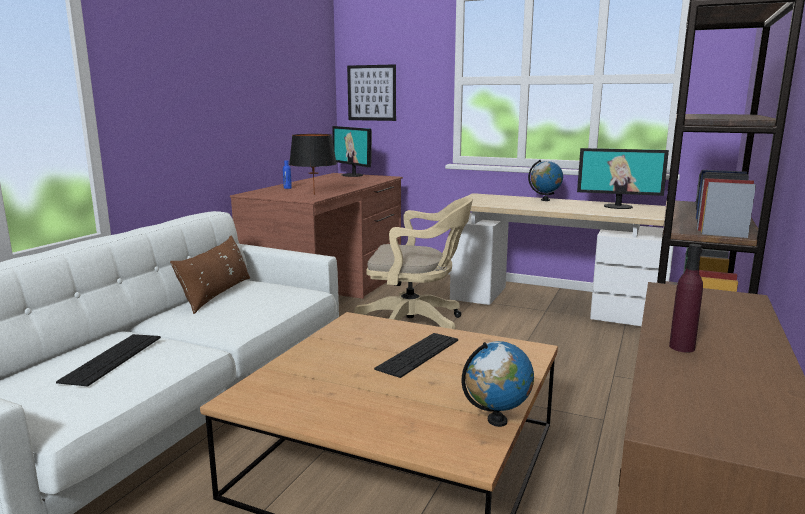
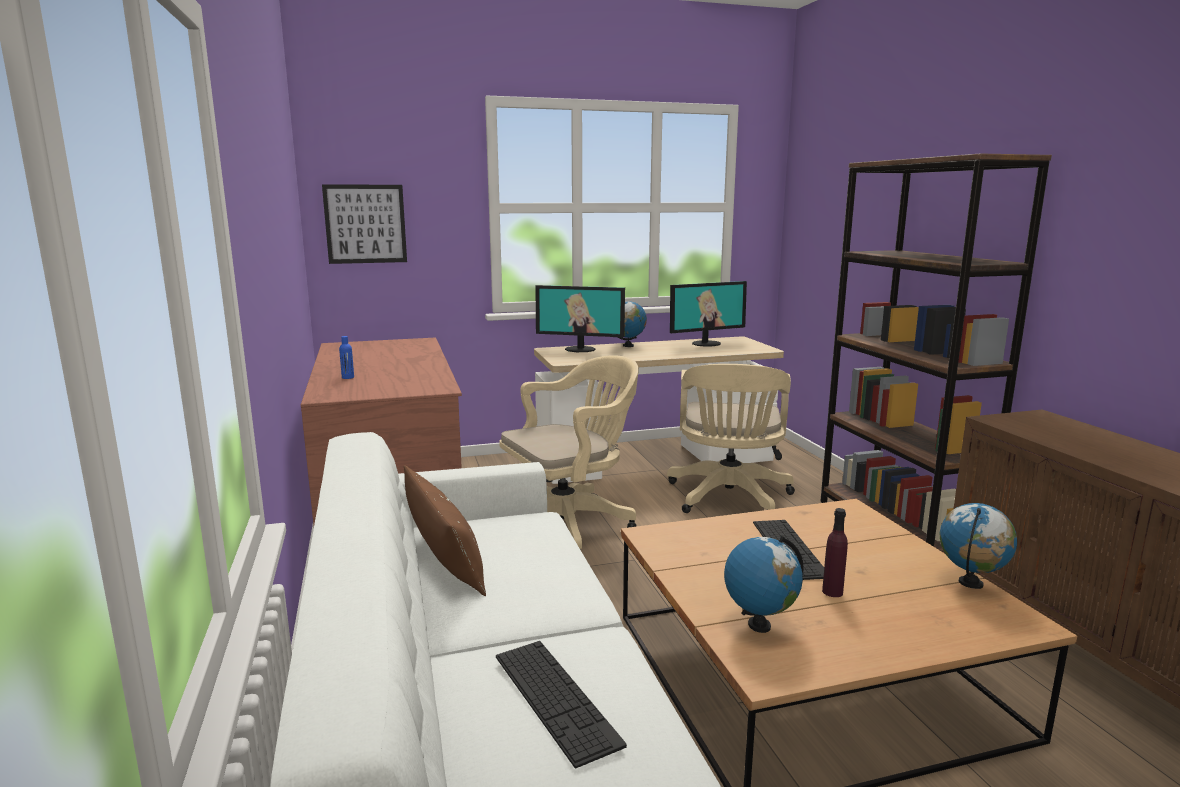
camera: 40 degrees left, 0 degrees up
(293, 380) = (759, 625): none -> globe
(314, 195) = (424, 382): black table lamp -> none
(353, 175) = (365, 343): monitor -> monitor (580, 349)
(564, 343) = (728, 499): none -> beige office chair
(681, 347) = (1135, 465): purple bottle -> purple bottle (832, 592)

